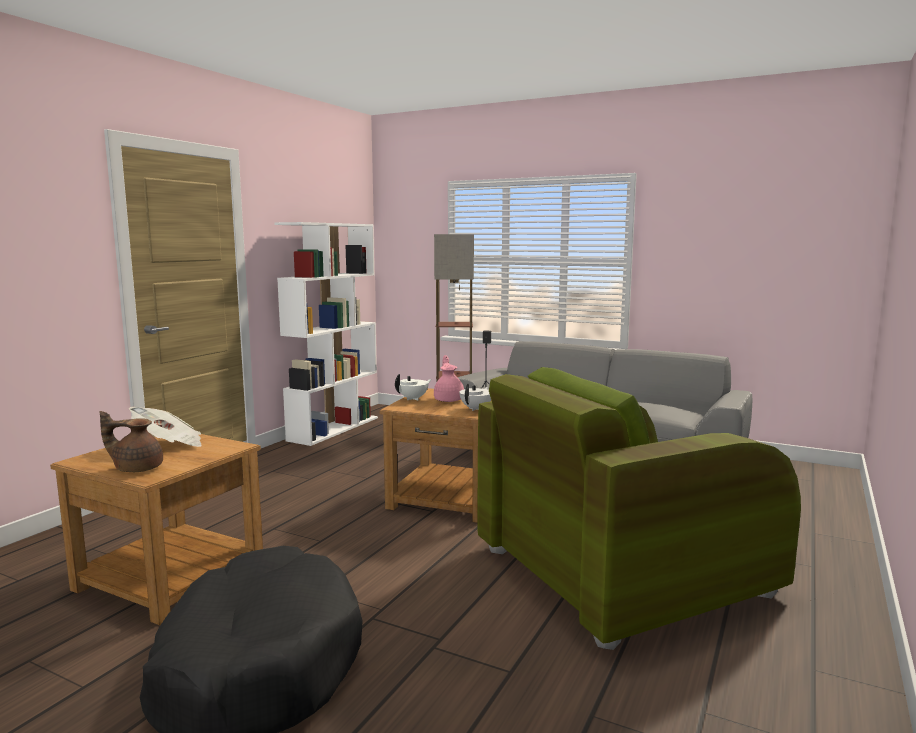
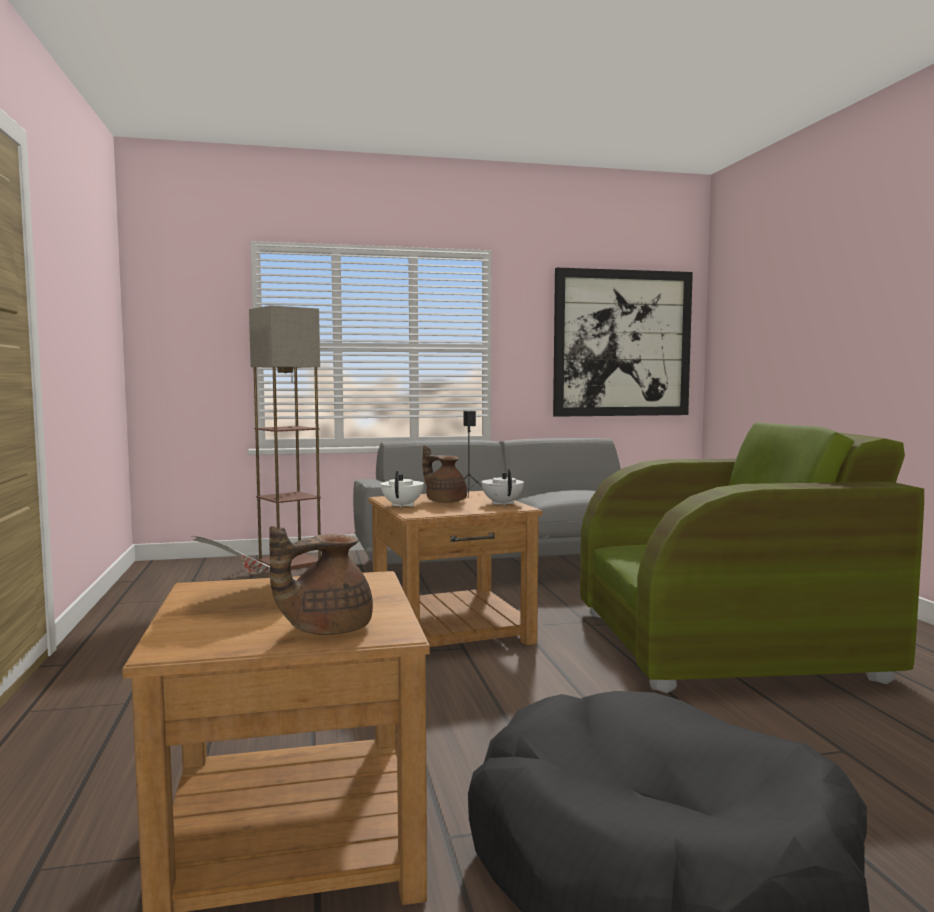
camera: 40 degrees left, 5 degrees down
(334, 428) = (131, 598): white bookcase -> none
(449, 400) = (445, 501): pink teapot -> brown teapot
(619, 571) = (727, 644): green armchair -> green armchair turned 120 degrees counterclockwise
(773, 259) = (622, 343): none -> picture

